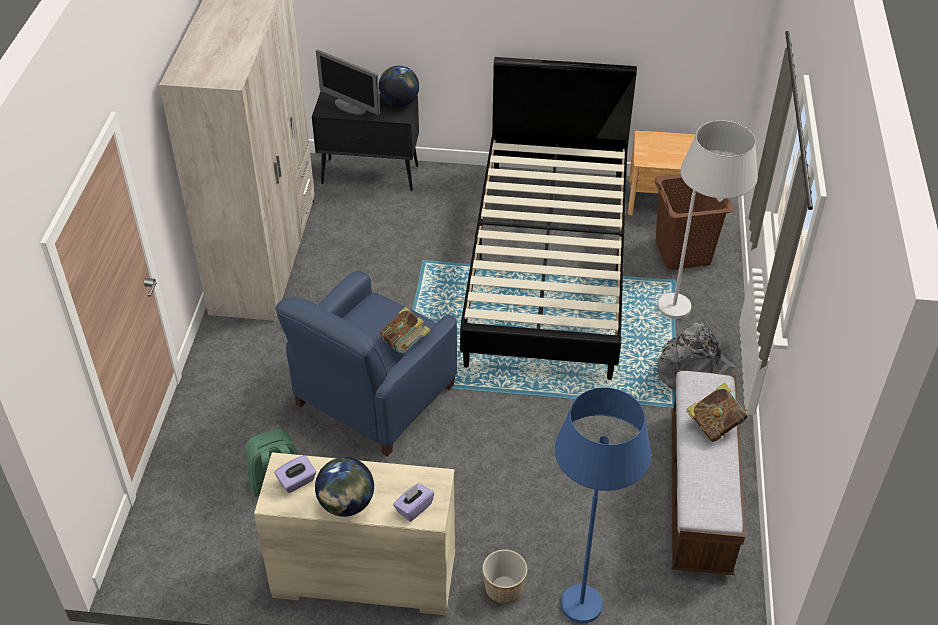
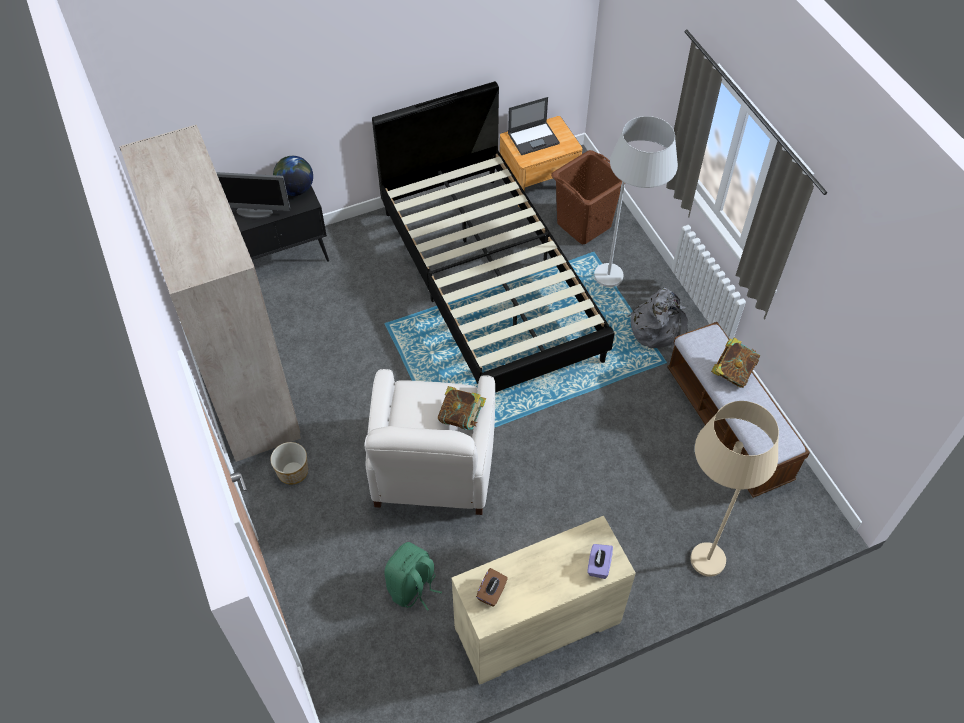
camera: 30 degrees left, 10 degrees up
(297, 481) = (492, 592): purple tissue box -> brown tissue box
(346, 504) = (545, 590): globe -> none
(373, 396) = (433, 467): blue armchair -> white armchair
(503, 588) = (645, 578): planter -> planter (292, 472)
(585, 585) = (699, 543): blue floor lamp -> beige floor lamp
(666, 145) = (534, 138): none -> laptop

